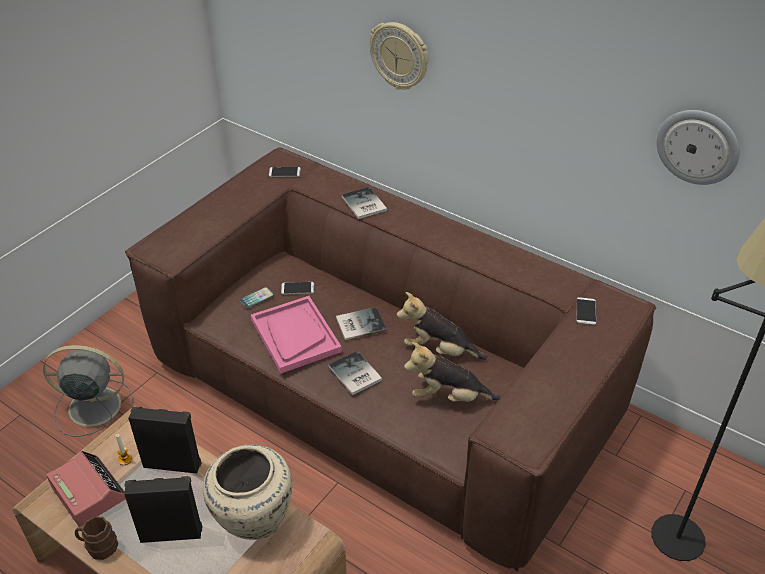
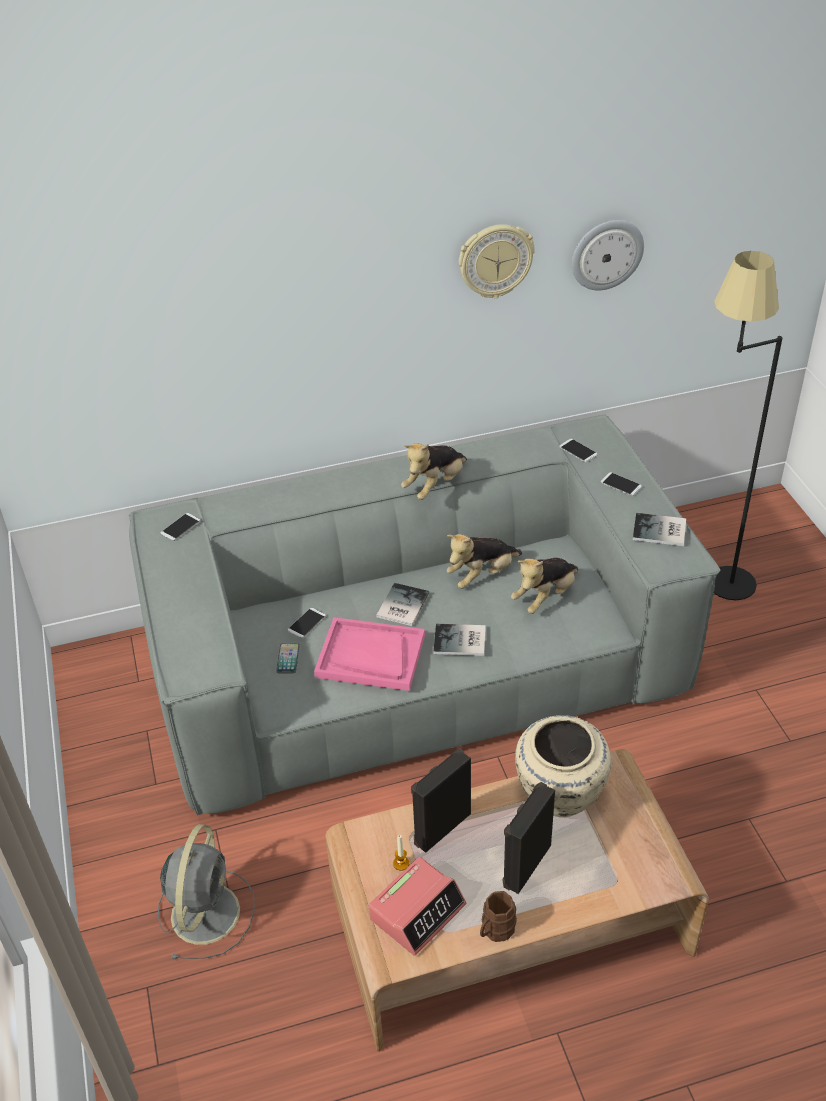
camera: 50 degrees left, 0 degrees up
(88, 492) = (417, 911): alarm clock -> alarm clock turned 135 degrees clockwise
(92, 406) = (206, 910): grey fan -> grey fan turned 150 degrees clockwise
(363, 204) = (298, 500): book -> book (660, 531)
(382, 387) = (418, 664): brown sofa -> grey sofa
(400, 56) = (278, 322): wall clock -> wall clock (495, 260)
(453, 258) = (435, 485): none -> plush toy
(574, 357) = (621, 484): none -> phone

